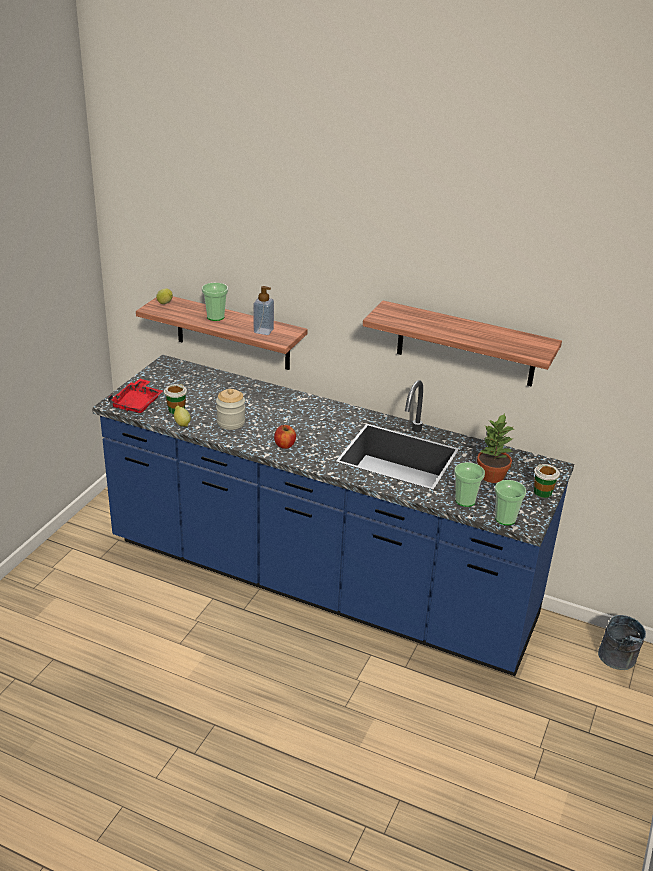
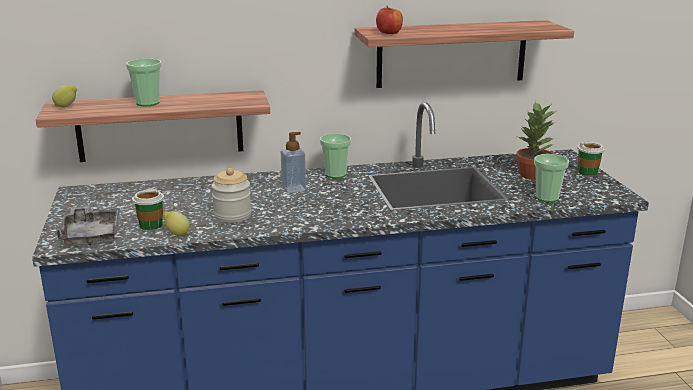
camera: 35 degrees left, 10 degrees down
(137, 403) = (91, 234): red tray -> grey tray
(263, 331) = (222, 100): soap dispenser -> soap dispenser (293, 189)
(285, 445) = (320, 214): apple -> apple (389, 33)
(505, 519) = (598, 198): cup -> cup (335, 174)
(618, 662) = (643, 332): grey bucket -> none

